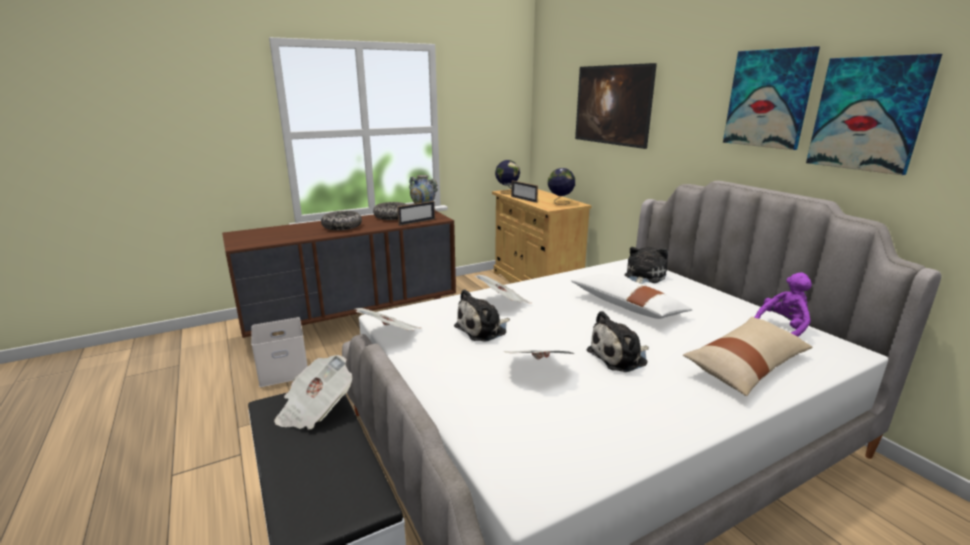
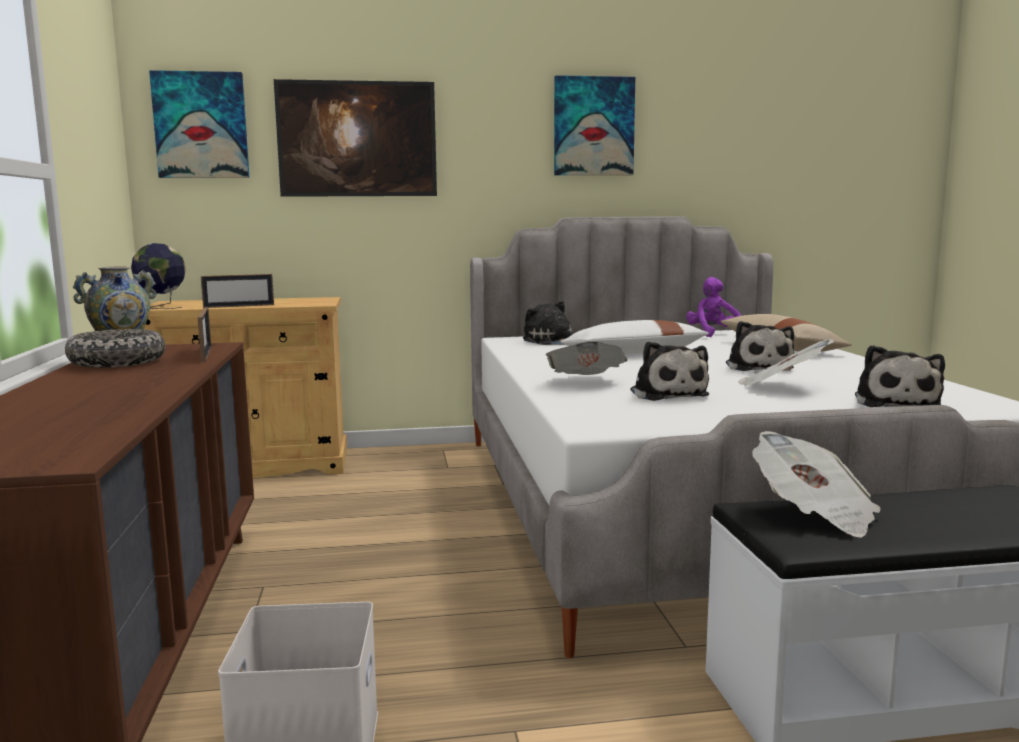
camera: 70 degrees left, 10 degrees down
(342, 226) = (109, 388): bowl -> none
(390, 335) = (662, 427): newspaper -> none
(509, 422) = (895, 402): none -> plush toy
(560, 203) = (301, 300): globe -> none
(868, 114) = (684, 138): picture -> picture (201, 125)

